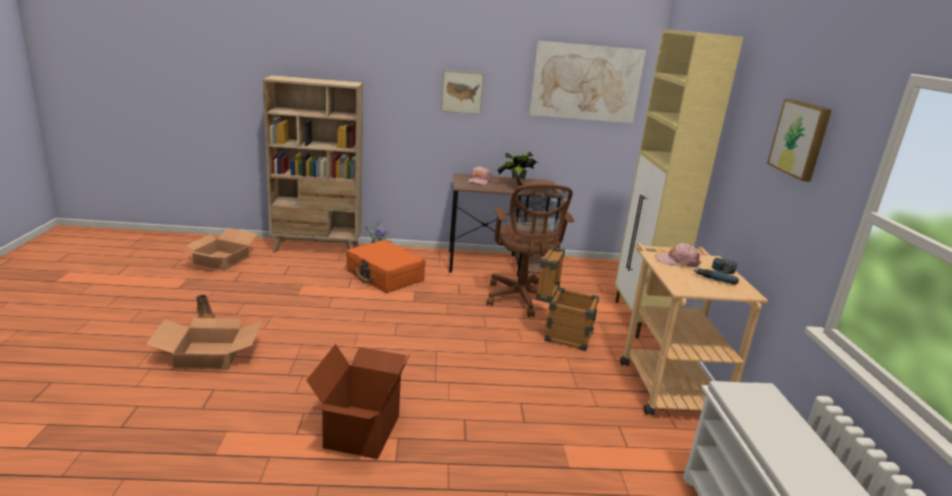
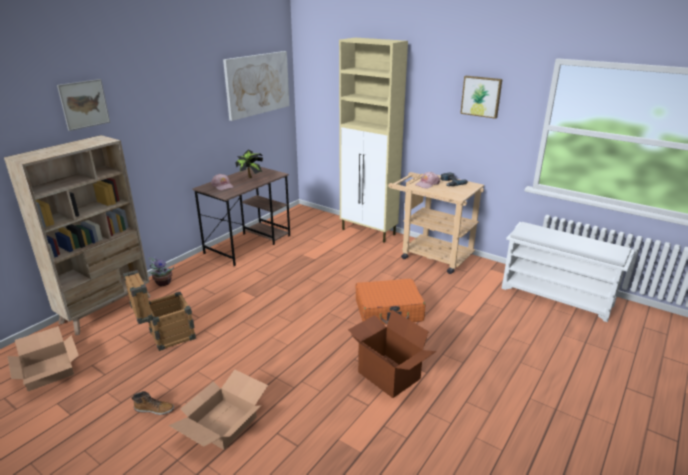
camera: 50 degrees left, 5 degrees up
(385, 276) = (203, 294): orange suitcase -> orange suitcase (389, 311)
(462, 92) = (181, 117): picture -> picture (84, 104)
(521, 300) = (304, 257): brown office chair -> none
(561, 334) = (357, 262): crate -> crate (166, 337)

